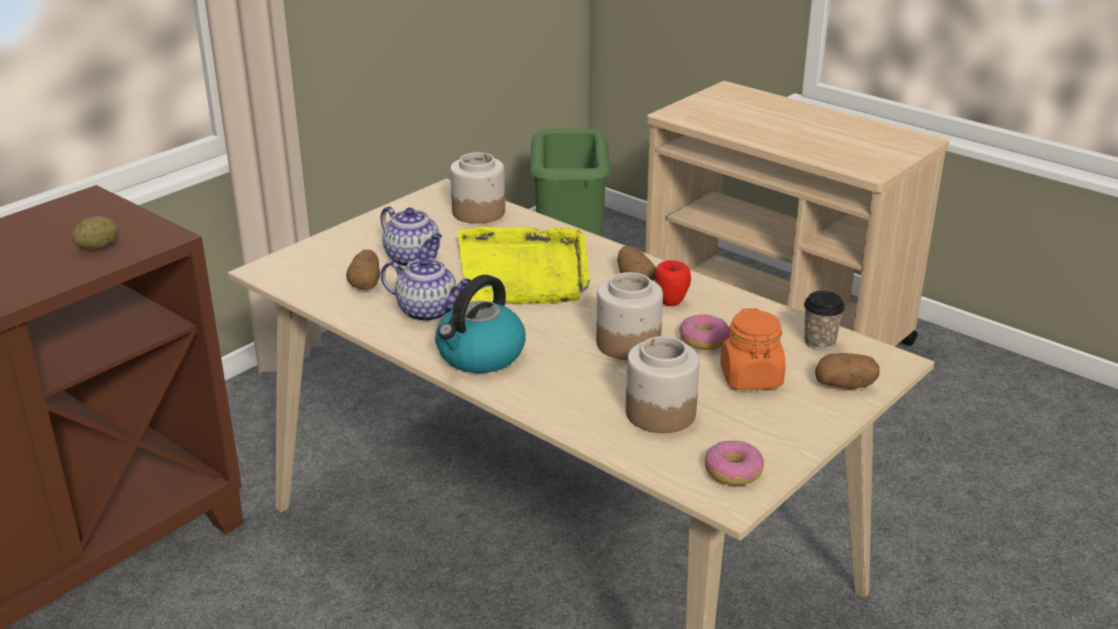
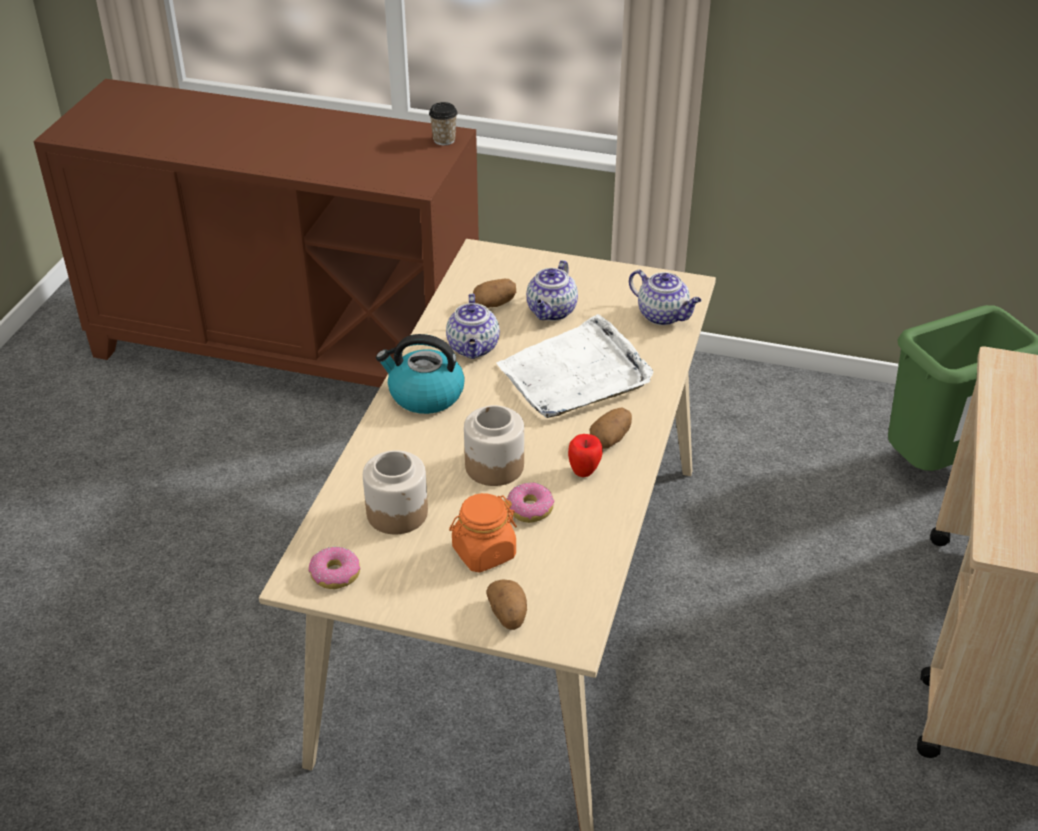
camera: 65 degrees right, 10 degrees up
(98, 247) = (384, 169): potato -> none
(479, 212) = (663, 316): jar -> teapot
(524, 271) = (575, 374): yellow tray -> white tray
(819, 342) = (576, 583): cup -> cup (444, 140)

